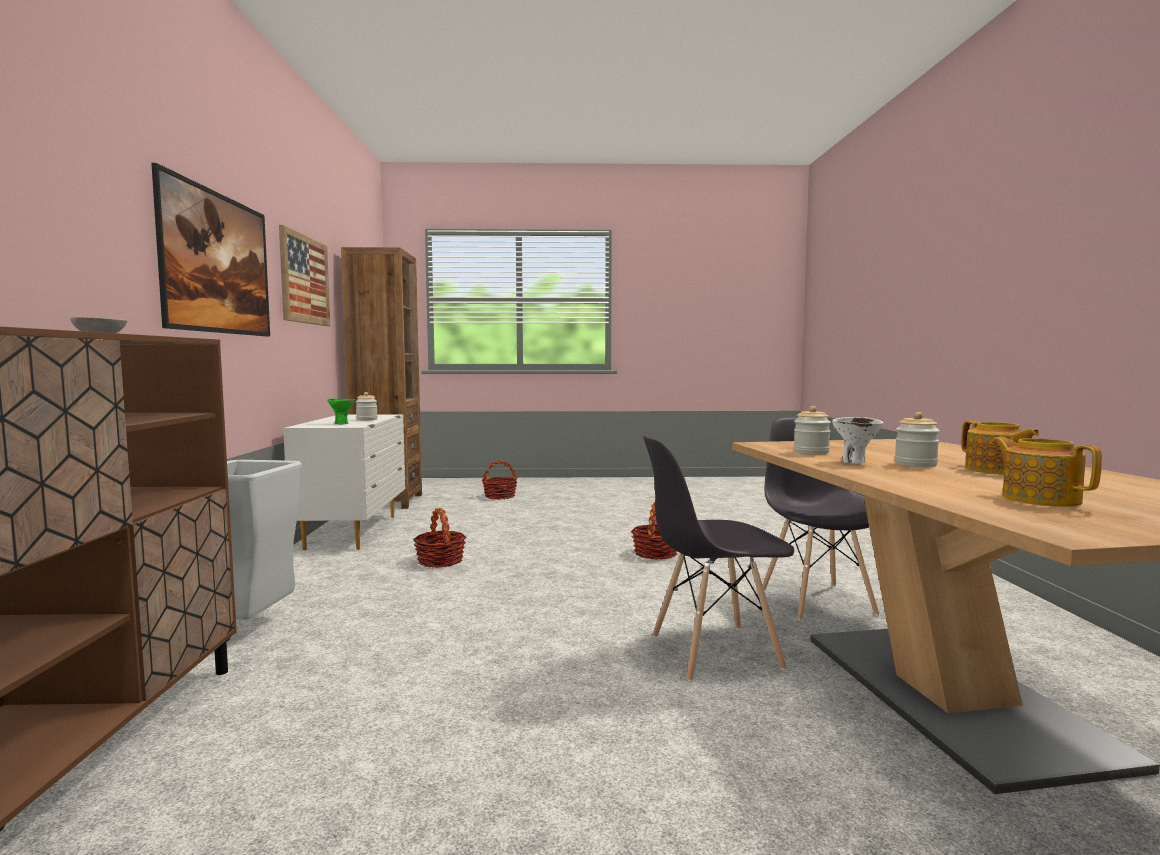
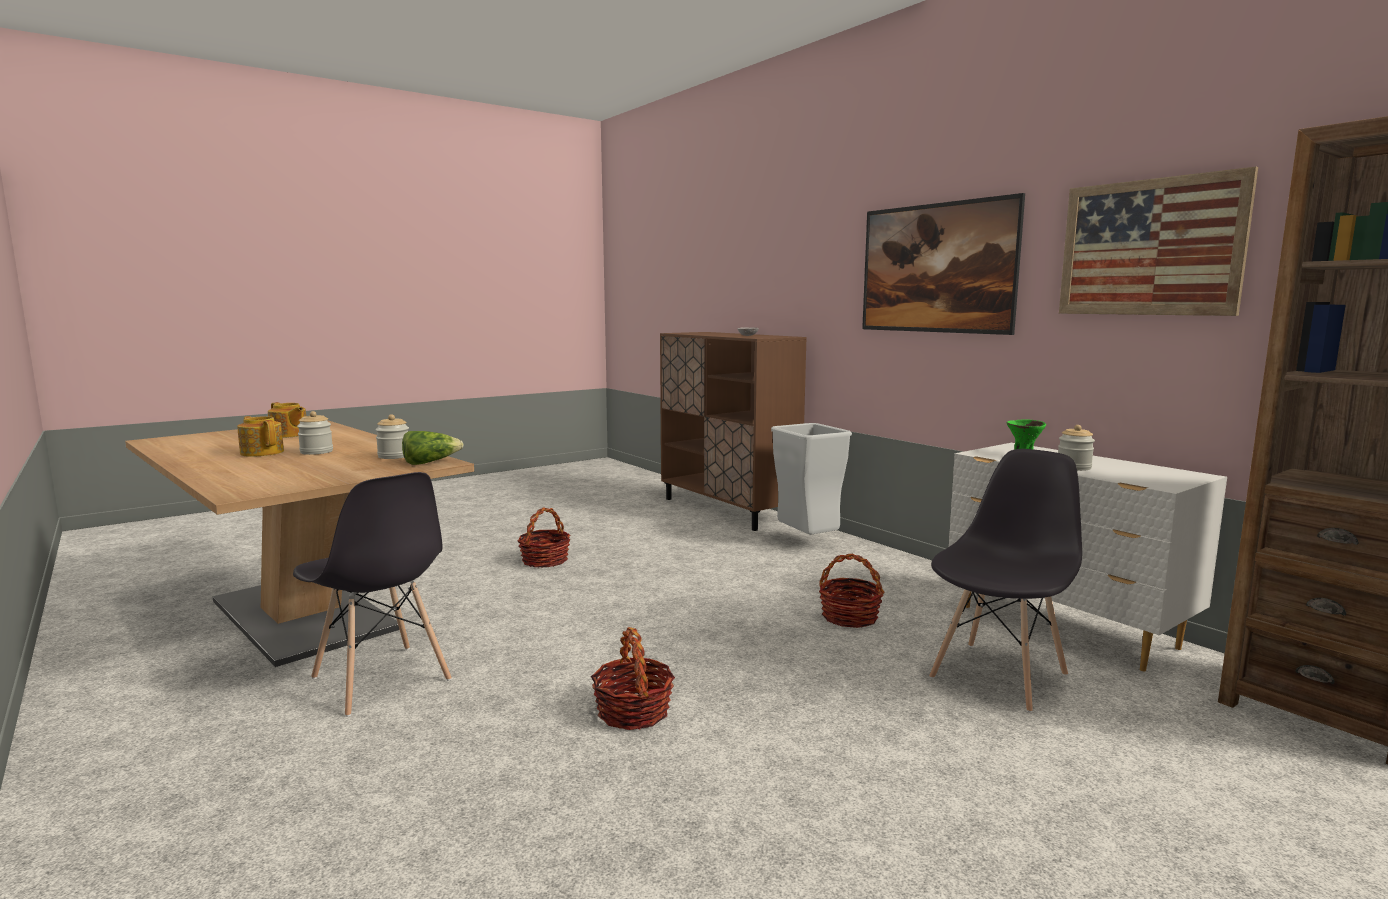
camera: 145 degrees right, 5 degrees up
(500, 496) = (1297, 844): basket -> basket (545, 560)
(713, 652) = (483, 601): grey chair -> grey chair (999, 675)
(772, 445) = (430, 462): none -> lettuce
(855, 462) = (364, 449): white bowl -> none

